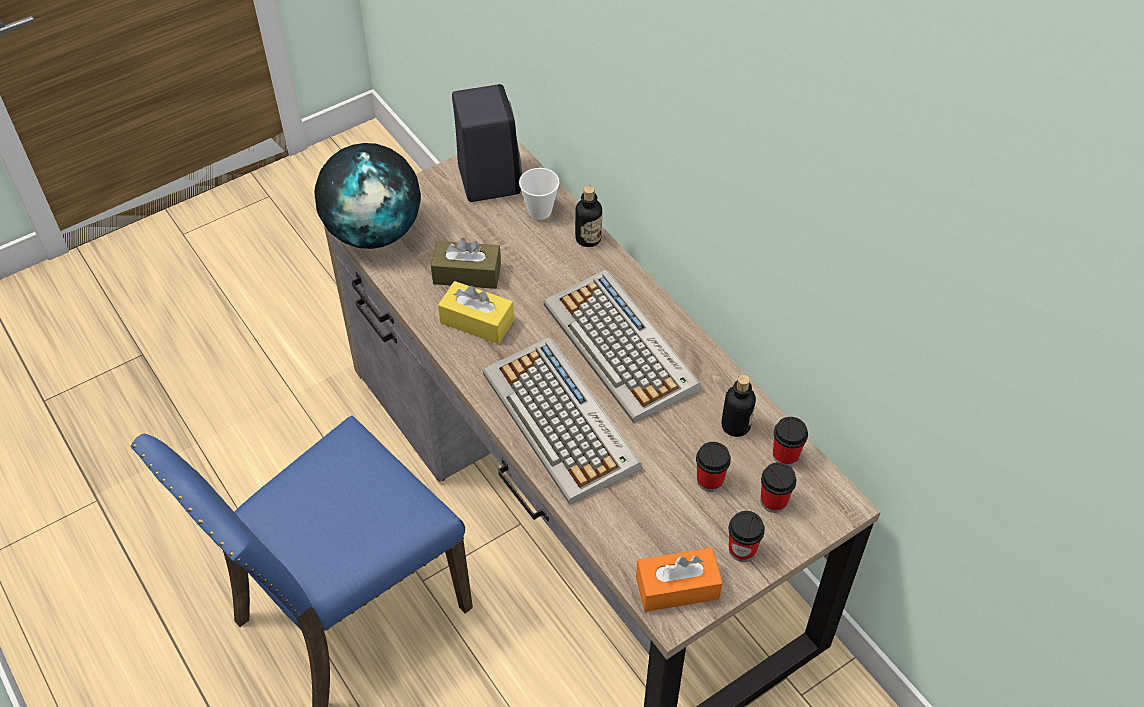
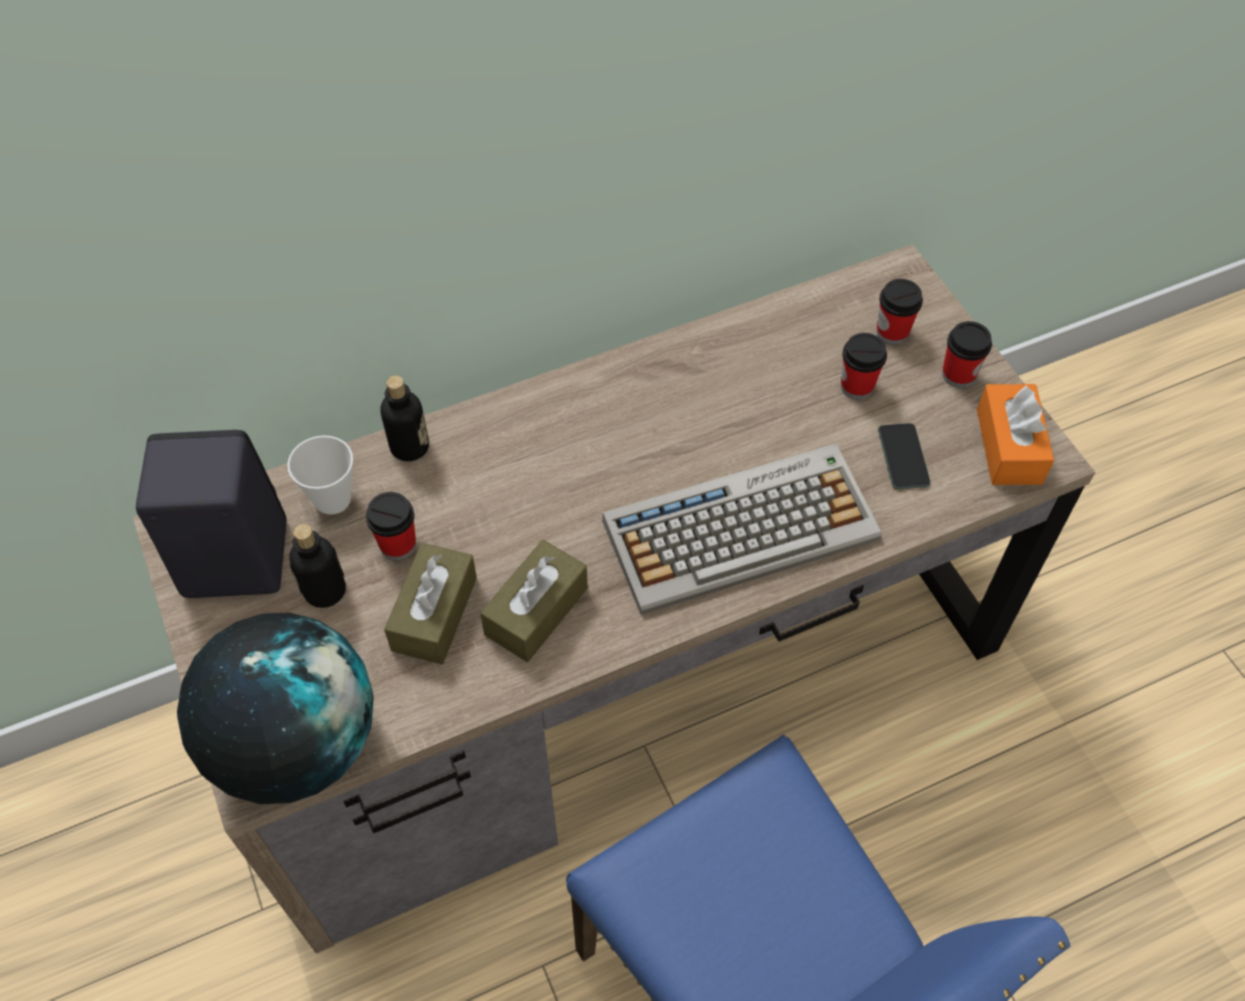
camera: 80 degrees left, 5 degrees up
(477, 321) = (536, 611): yellow tissue box -> brown tissue box
(622, 347) = (625, 440): keyboard -> none
(648, 515) = (903, 457): none -> phone
(735, 426) = (776, 345): bottle -> bottle (325, 590)
(785, 456) = (827, 308): cup -> cup (398, 545)

